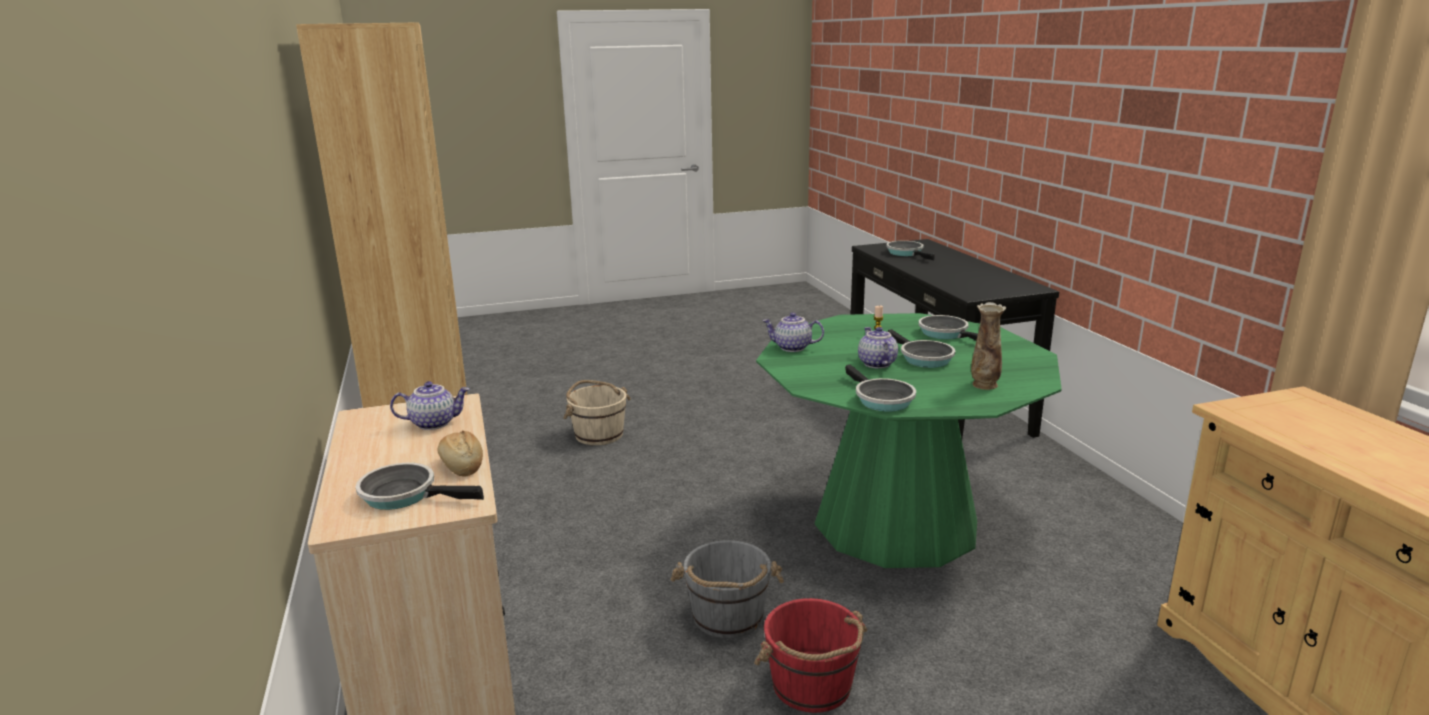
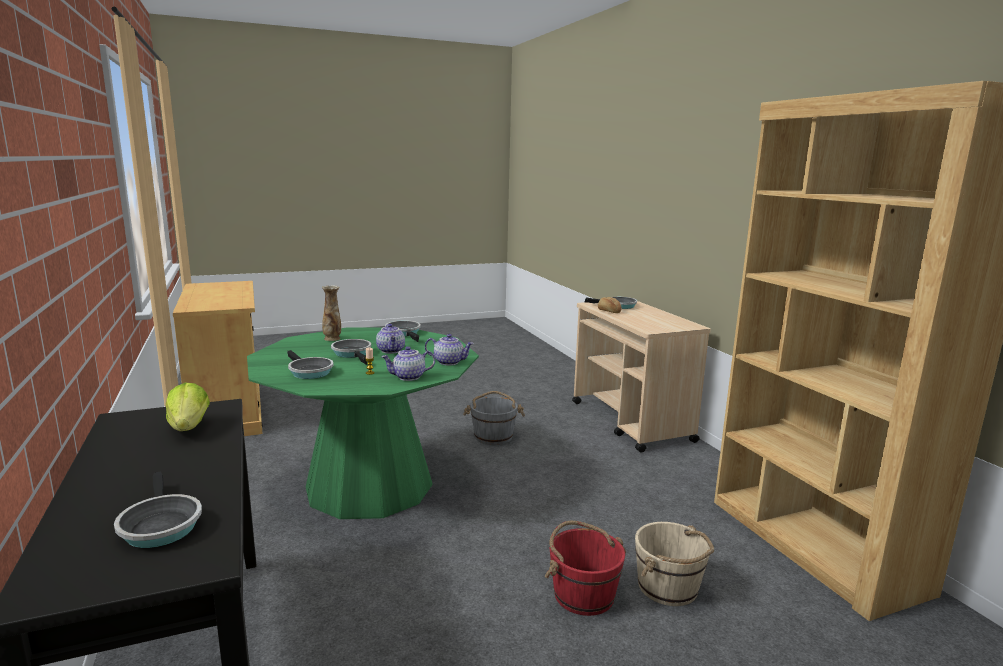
camera: 175 degrees right, 5 degrees down
(434, 423) = (647, 323): teapot -> teapot (408, 377)
(812, 686) = (452, 415): red bucket -> red bucket (583, 594)
(969, 284) = (189, 427): none -> lettuce

